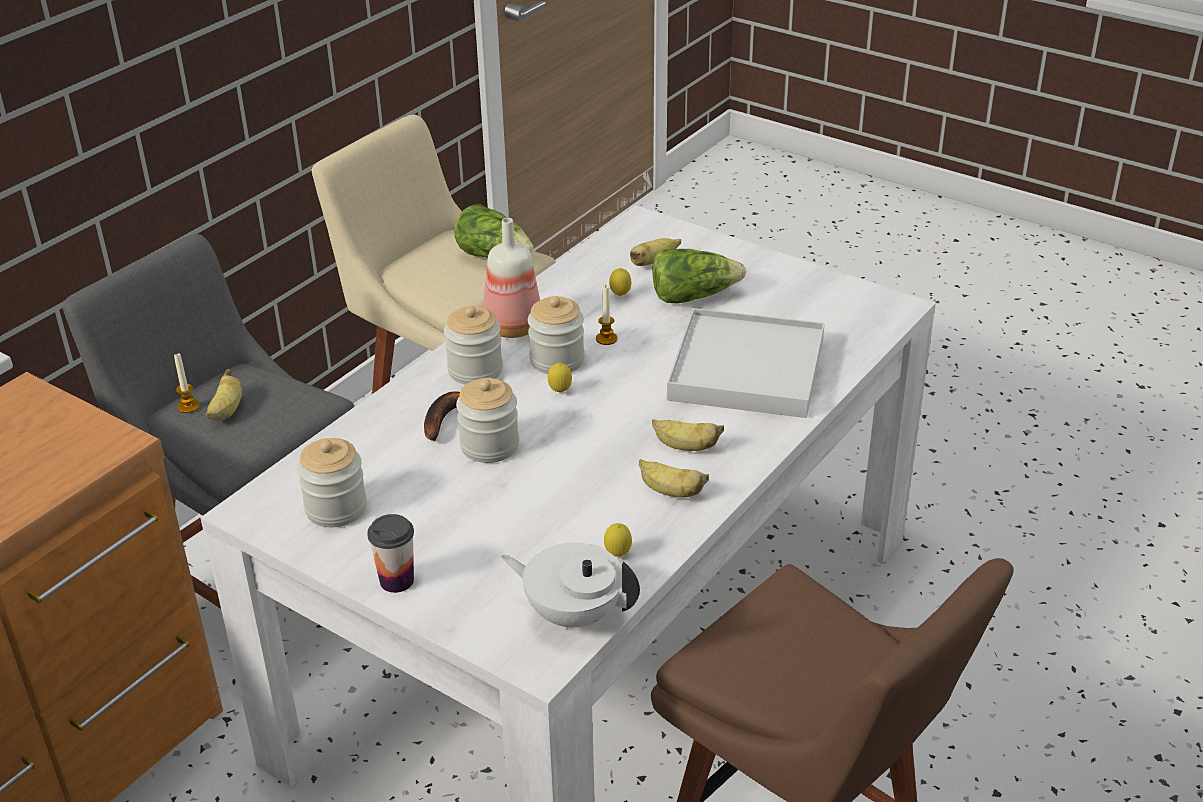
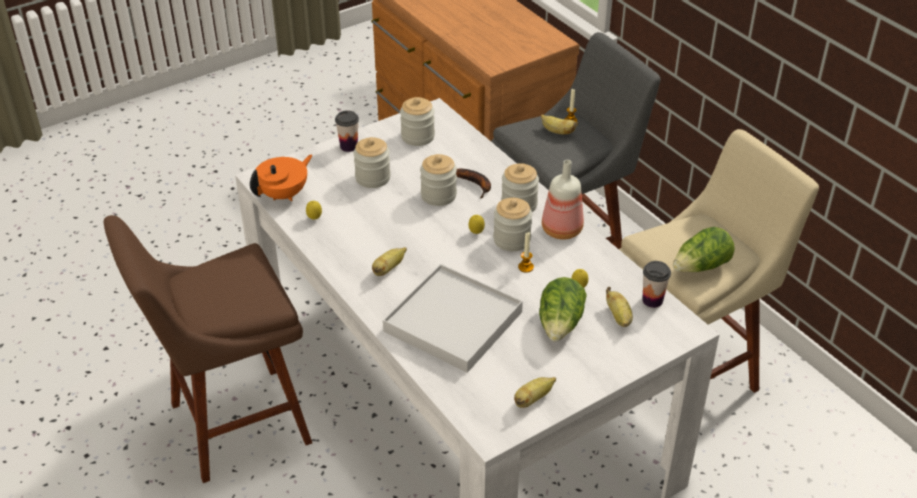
camera: 110 degrees right, 5 degrees up
(477, 525) = (373, 178): none -> jar
(573, 613) = (284, 194): white teapot -> orange teapot
(609, 247) = (652, 300): none -> cup
(670, 492) = (352, 251): banana -> banana (533, 399)

